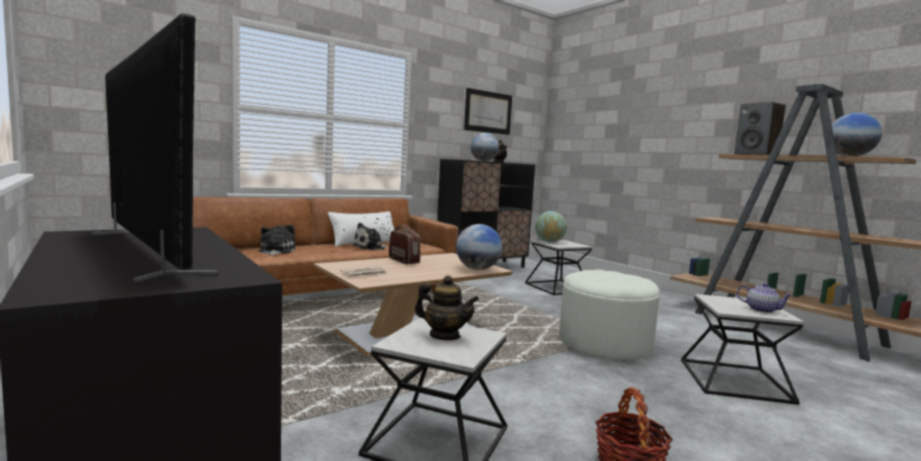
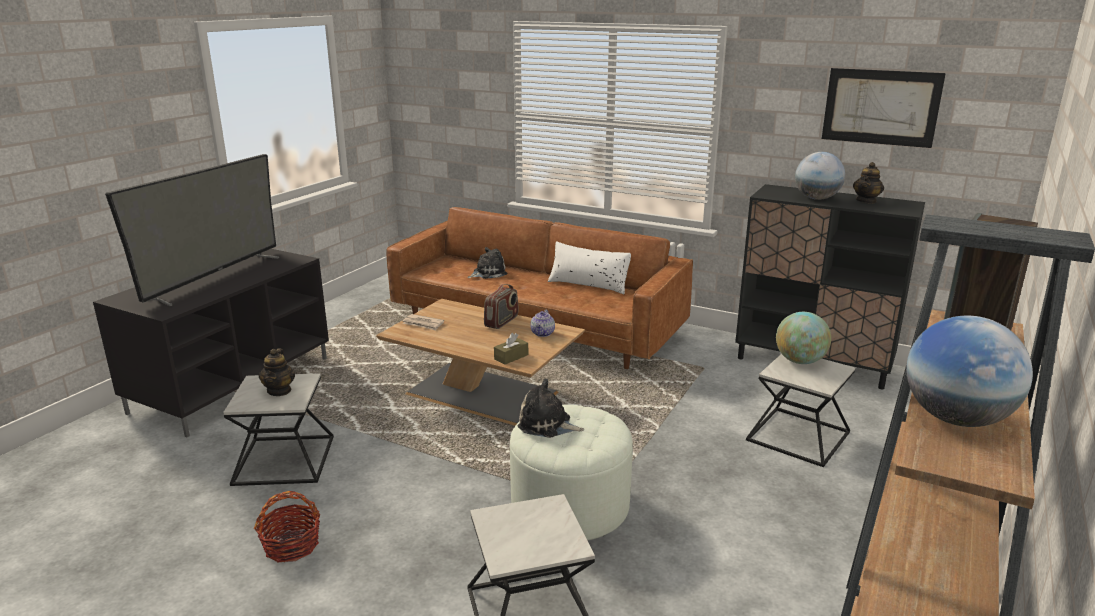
camera: 65 degrees right, 15 degrees up
(370, 248) = (566, 293): plush toy -> plush toy (547, 425)
(477, 269) = (511, 357): globe -> brown tissue box
(762, 310) = (520, 544): teapot -> teapot (543, 333)

